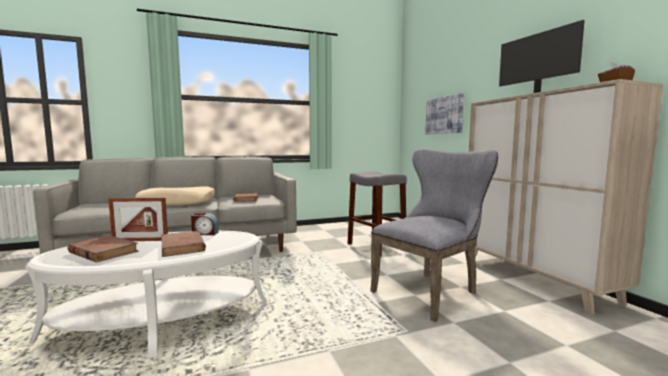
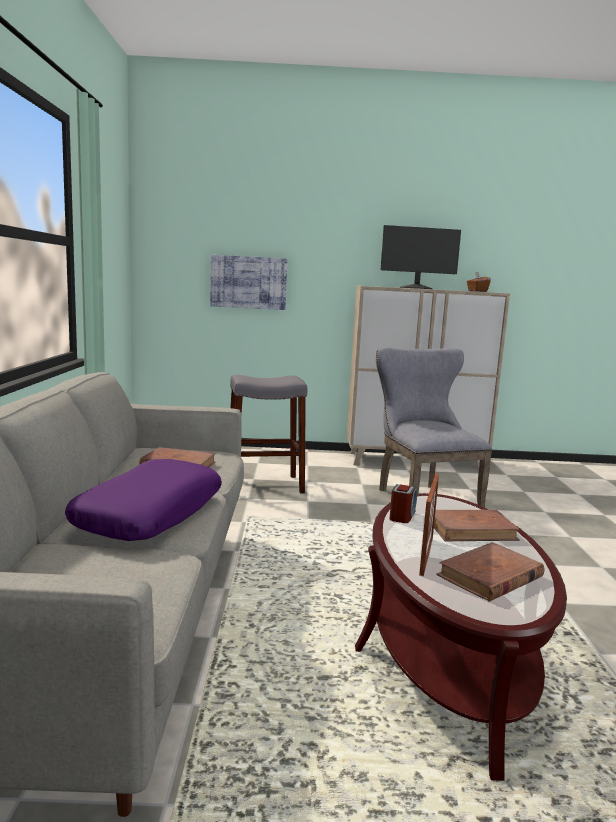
camera: 70 degrees left, 5 degrees up
(161, 321) = (448, 653): white coffee table -> brown coffee table
(177, 203) = (150, 514): beige pillow -> purple pillow

